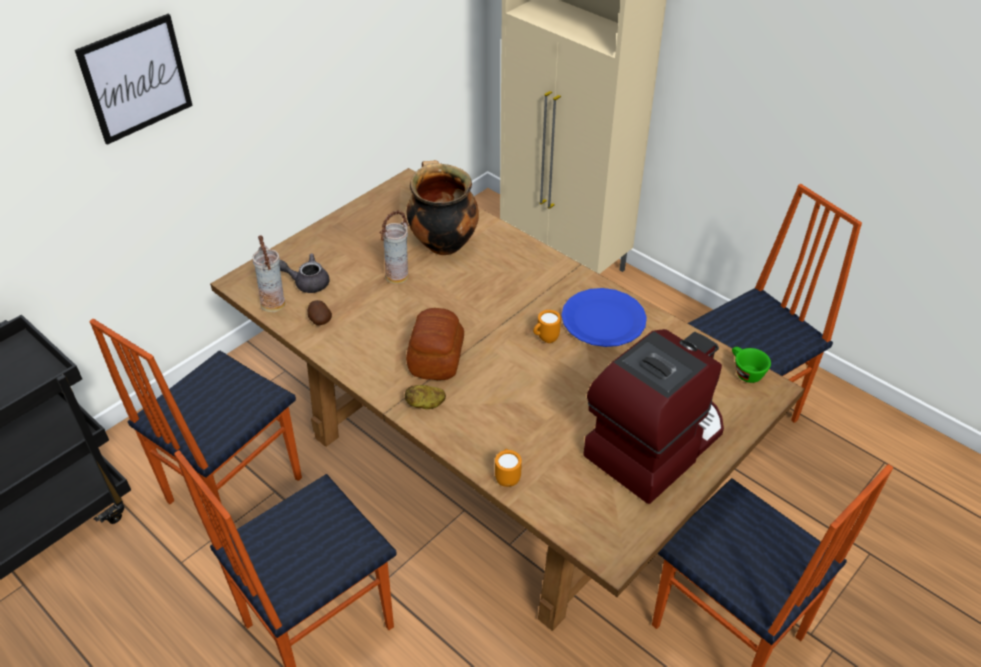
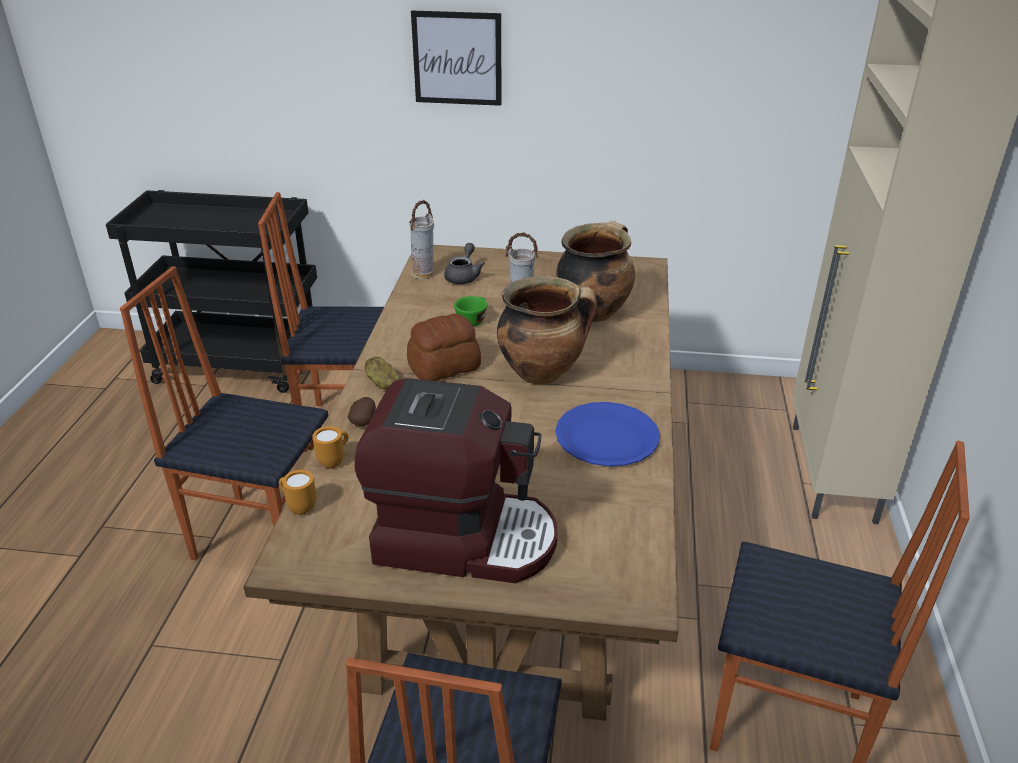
camera: 55 degrees right, 10 degrees down
(307, 282) = (464, 276): grey teapot -> grey teapot turned 45 degrees clockwise
(319, 320) = (428, 298): potato -> potato (364, 421)
(497, 310) = (542, 372): none -> cooking pot
(545, 339) = (535, 413): orange mug -> orange mug (299, 507)
(745, 372) = (647, 568): green cup -> green cup (473, 319)

